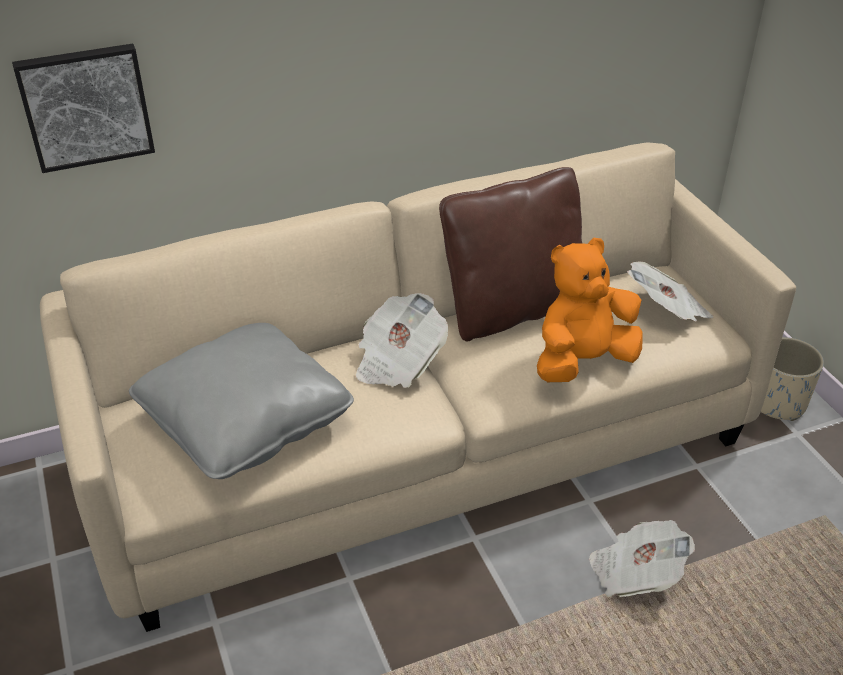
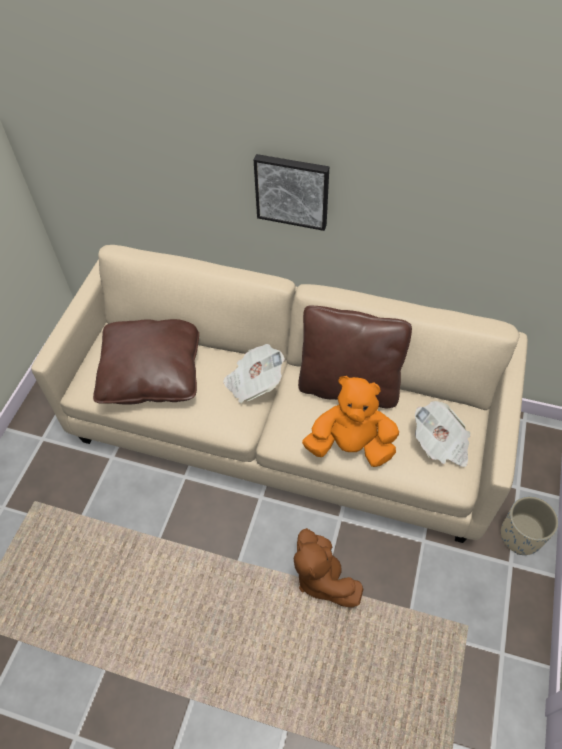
camera: 40 degrees right, 15 degrees up
(86, 106) = (133, 161): picture -> picture (292, 190)
(245, 421) = (151, 372): grey pillow -> brown pillow
(635, 573) = (322, 577): newspaper -> brown plush toy

